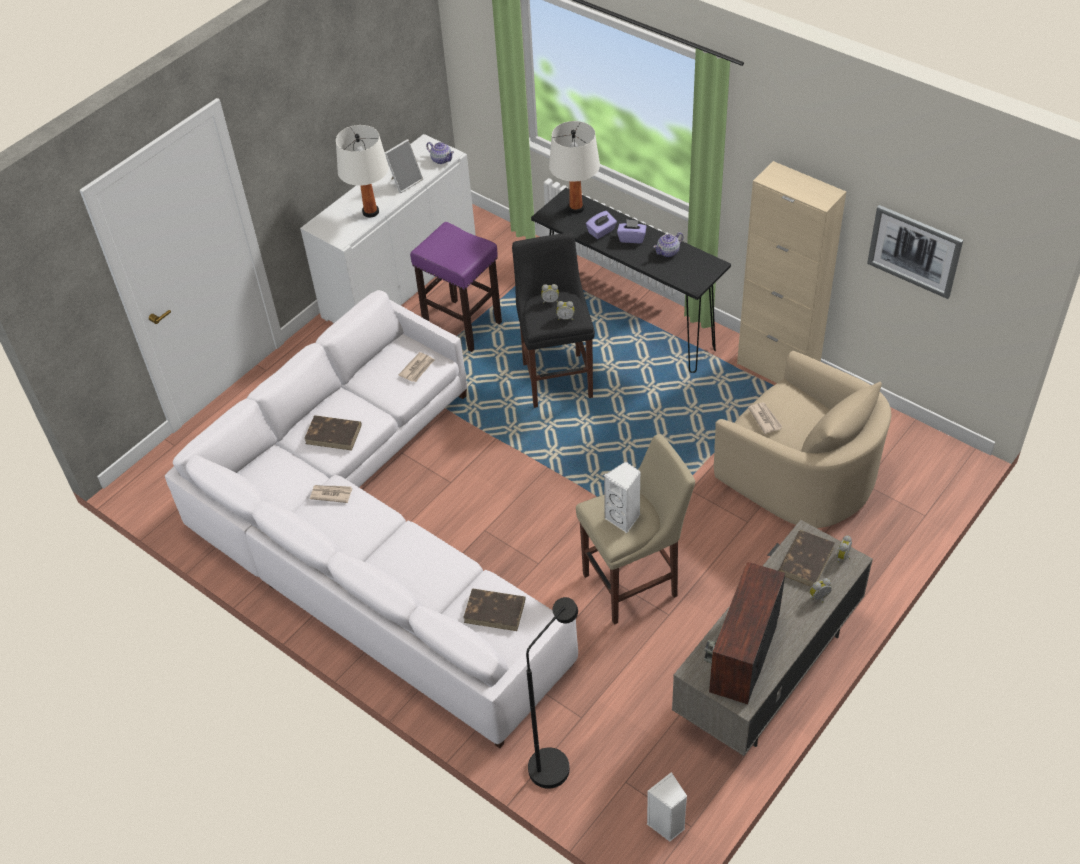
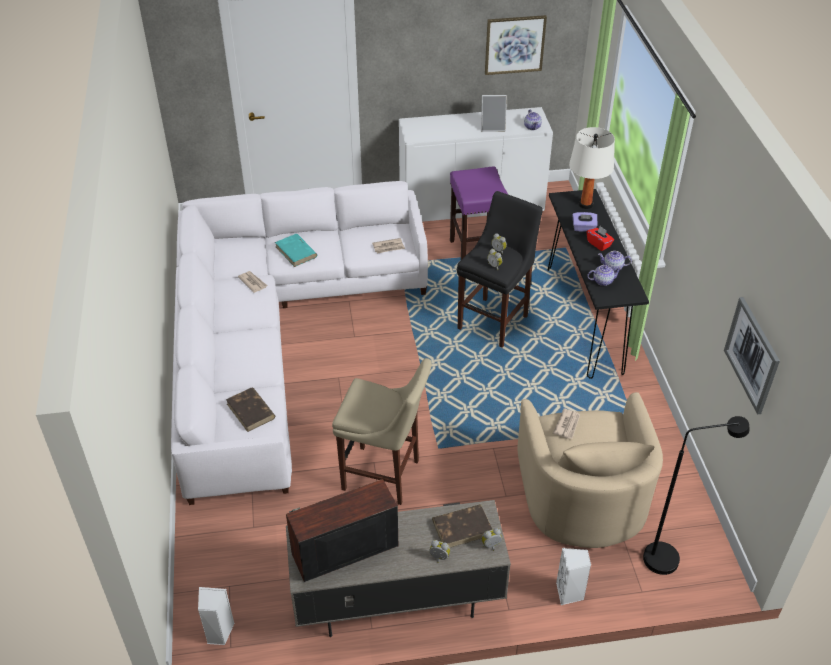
camera: 40 degrees right, 5 degrees down
(334, 434) = (296, 252): brown book -> turquoise book
(371, 212) = (449, 132): white table lamp -> none
(383, 80) = (514, 44): none -> picture
(555, 759) = (208, 537): black floor lamp -> black floor lamp (670, 557)
(624, 518) = (369, 406): white speaker -> white speaker (570, 593)
(631, 238) = (599, 244): purple tissue box -> red tissue box
(675, 270) = (602, 281): none -> teapot
(777, 369) = (653, 417): beige cabinet -> none

